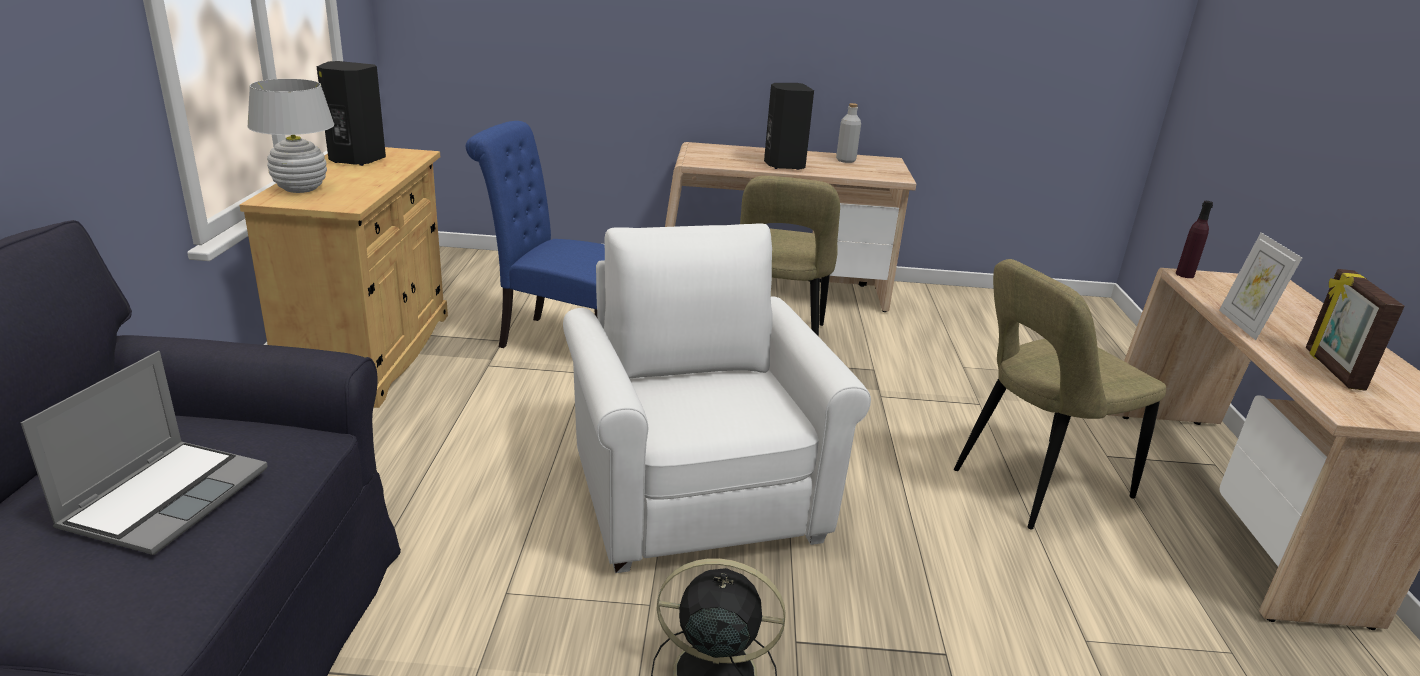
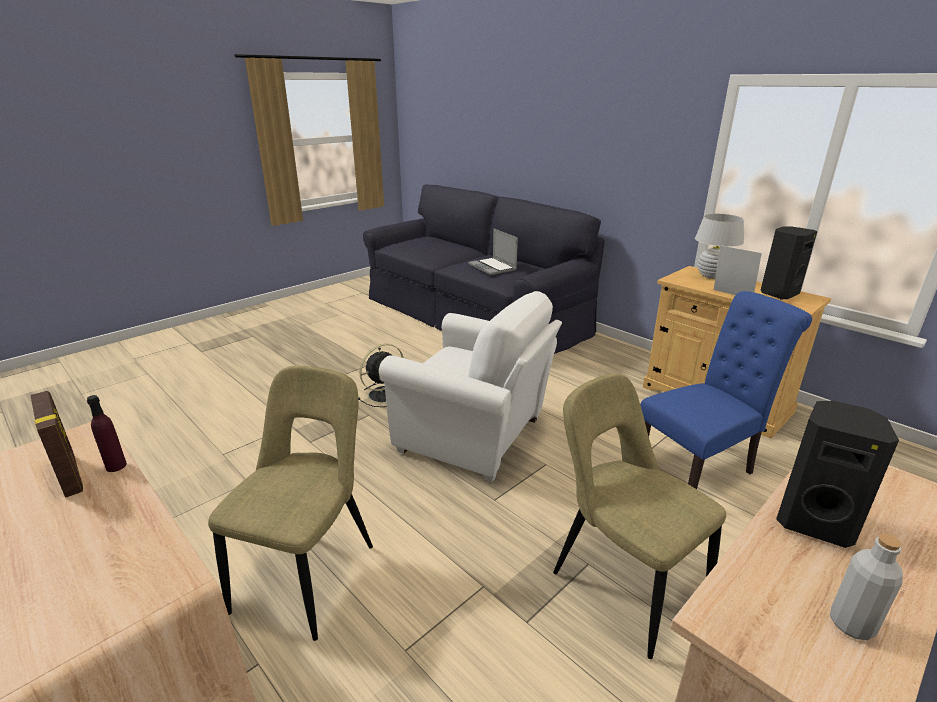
camera: 135 degrees right, 0 degrees up
(1184, 275) = (185, 577): purple bottle -> purple bottle (116, 466)
(1243, 325) = (135, 499): picture frame -> picture frame (731, 295)

